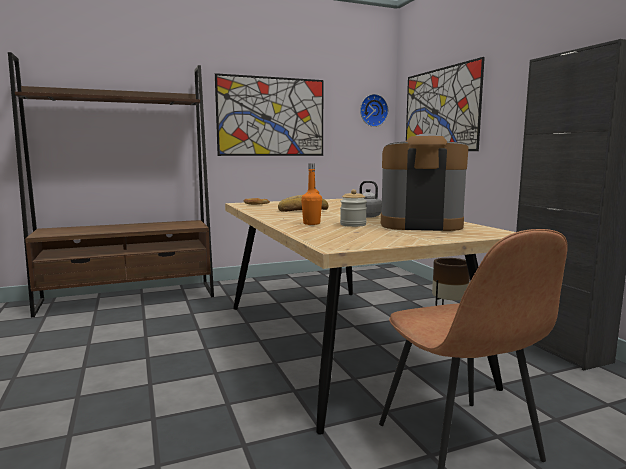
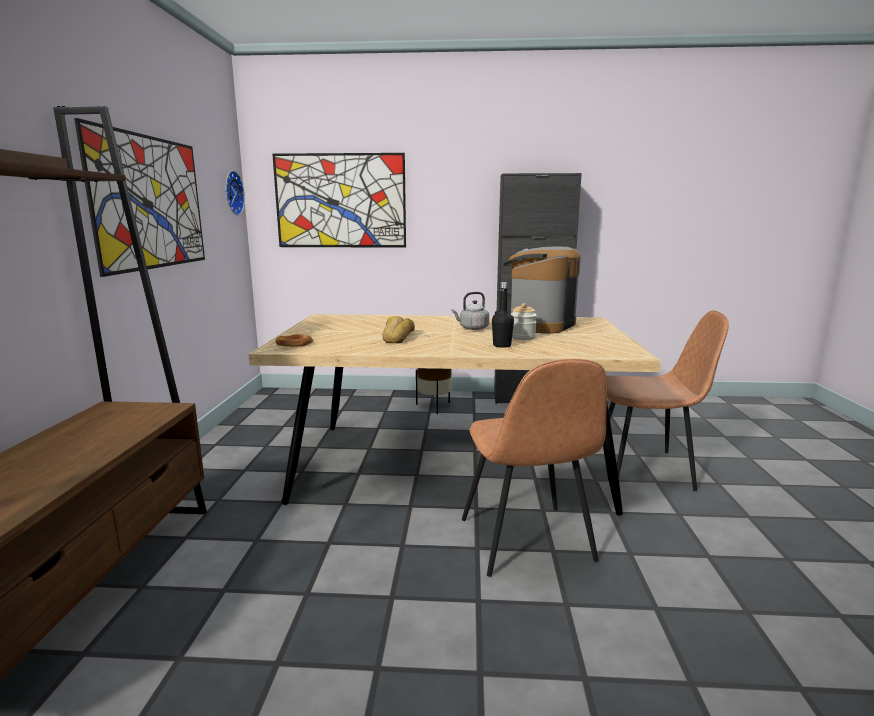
camera: 65 degrees left, 5 degrees up
(235, 390) = (526, 541): none -> brown chair
(311, 223) = (502, 345): orange bottle -> black bottle

